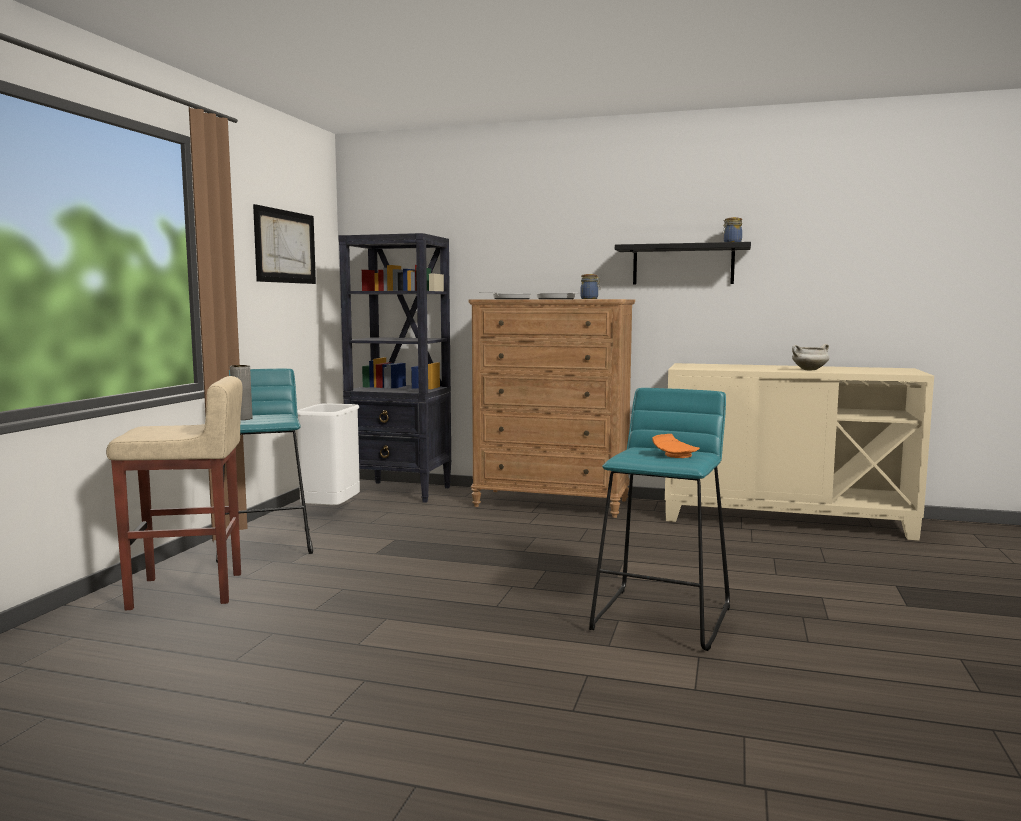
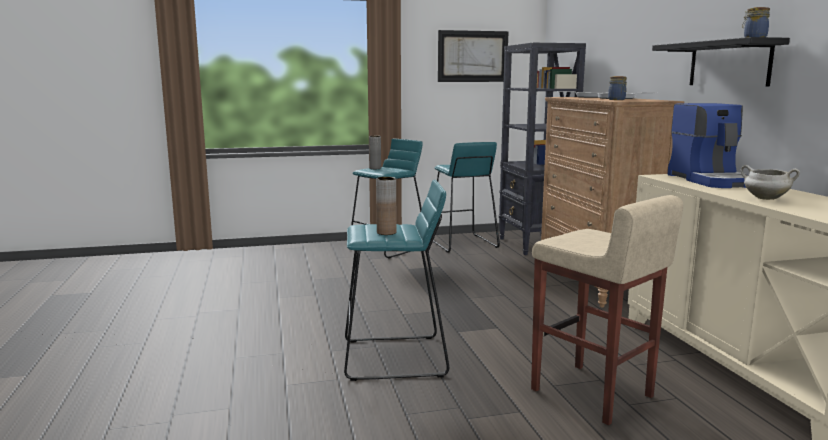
camera: 60 degrees right, 5 degrees up
(188, 591) = (308, 255): beige stool -> beige stool (592, 394)
(331, 512) = (462, 243): white trash can -> turquoise stool
(675, 455) = (386, 232): orange plate -> brown vase
(719, 366) = (711, 180): none -> coffee machine

